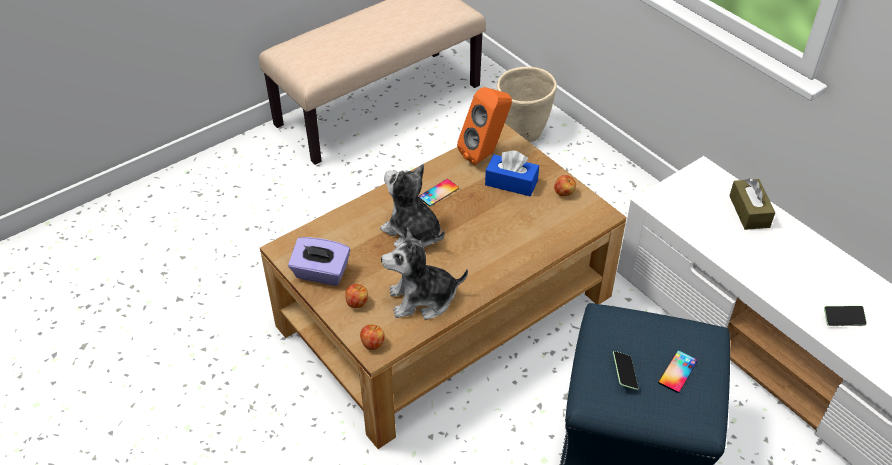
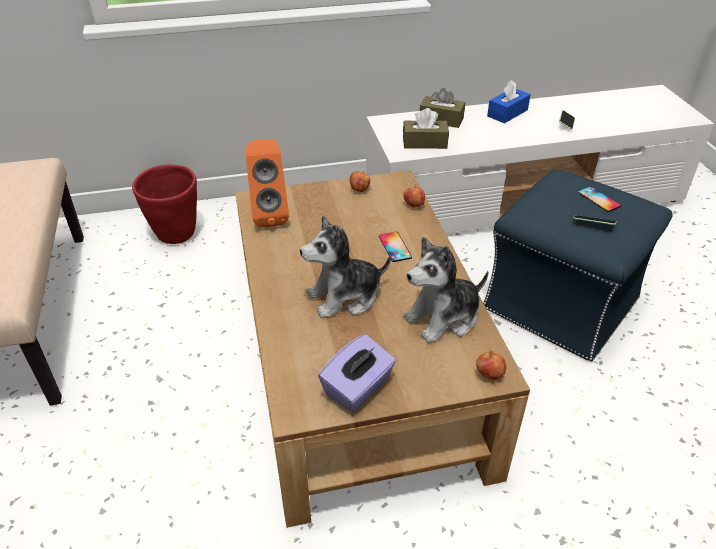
camera: 65 degrees left, 5 degrees down
(357, 303) = (422, 370): apple -> apple (413, 205)
(422, 299) = (443, 318): plush toy -> plush toy turned 45 degrees clockwise
(438, 193) = (298, 261): phone -> phone (395, 247)
(511, 183) = (322, 213): blue tissue box -> blue tissue box (507, 113)
(522, 133) = (176, 235): beige planter -> red planter
(689, 212) = (424, 143): none -> brown tissue box

